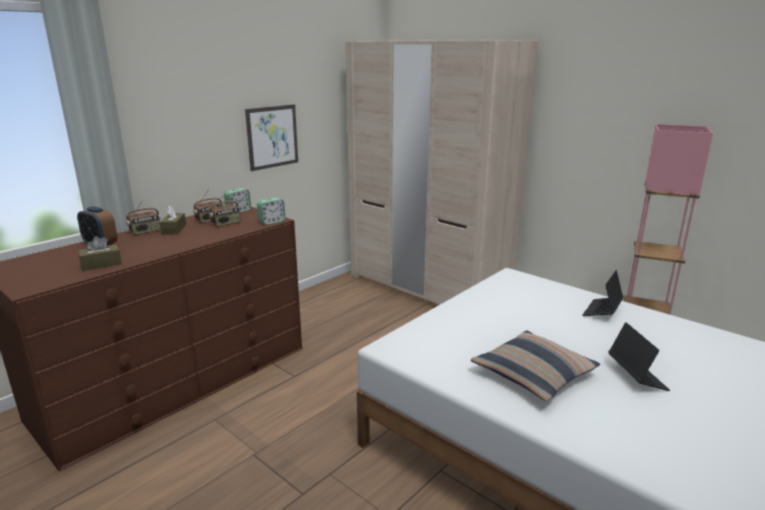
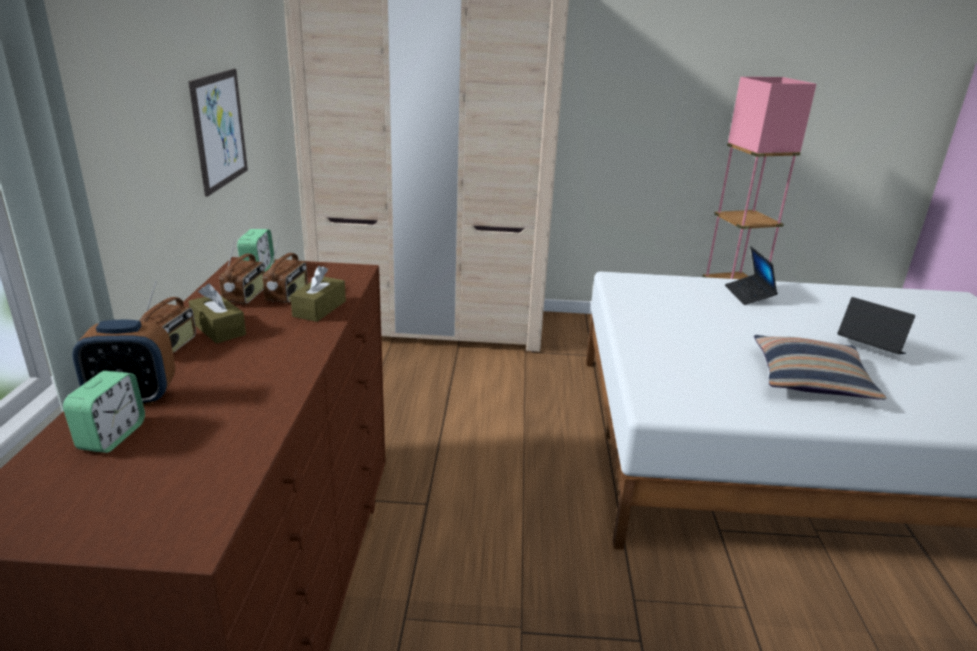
camera: 40 degrees left, 5 degrees up
(101, 264) = (230, 432): brown tissue box -> brown tissue box (319, 309)
(272, 222) = (354, 275): alarm clock -> alarm clock (112, 436)

